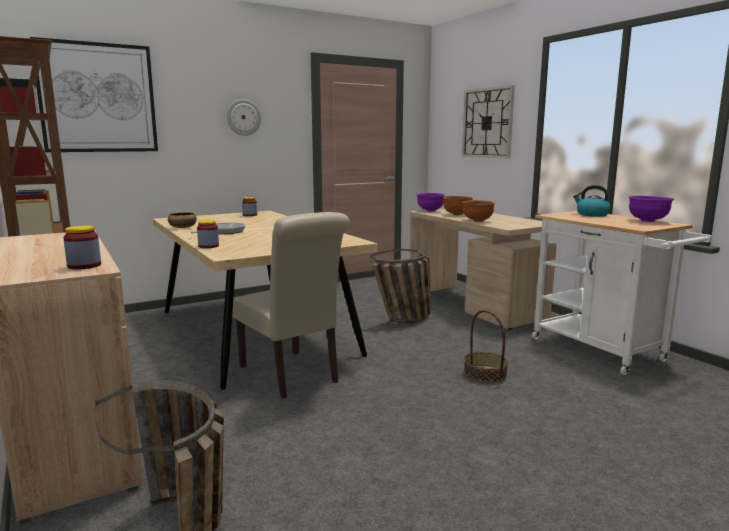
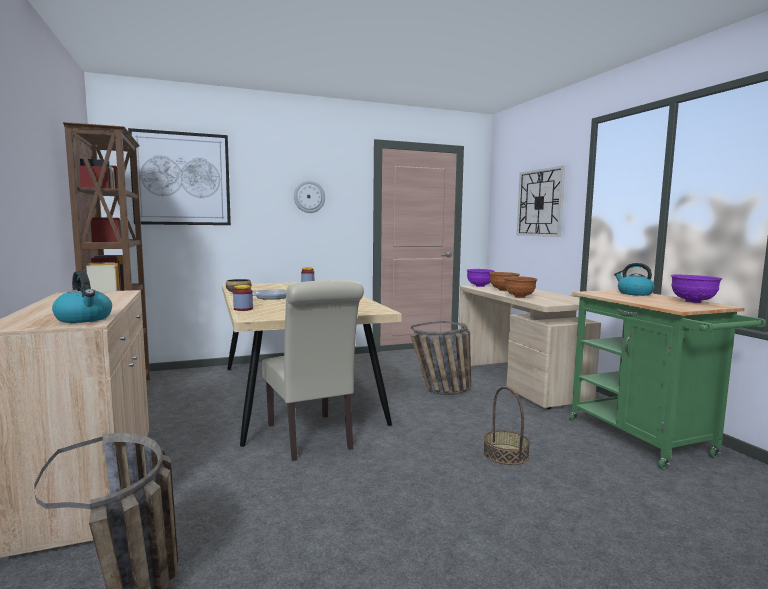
camera: 10 degrees right, 5 degrees down
(84, 266) = (84, 319): jar -> kettle
(604, 352) = (646, 441): white cart -> green cart

